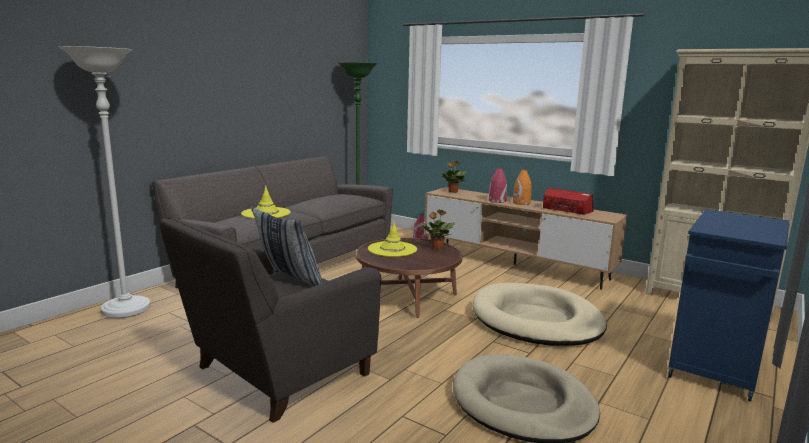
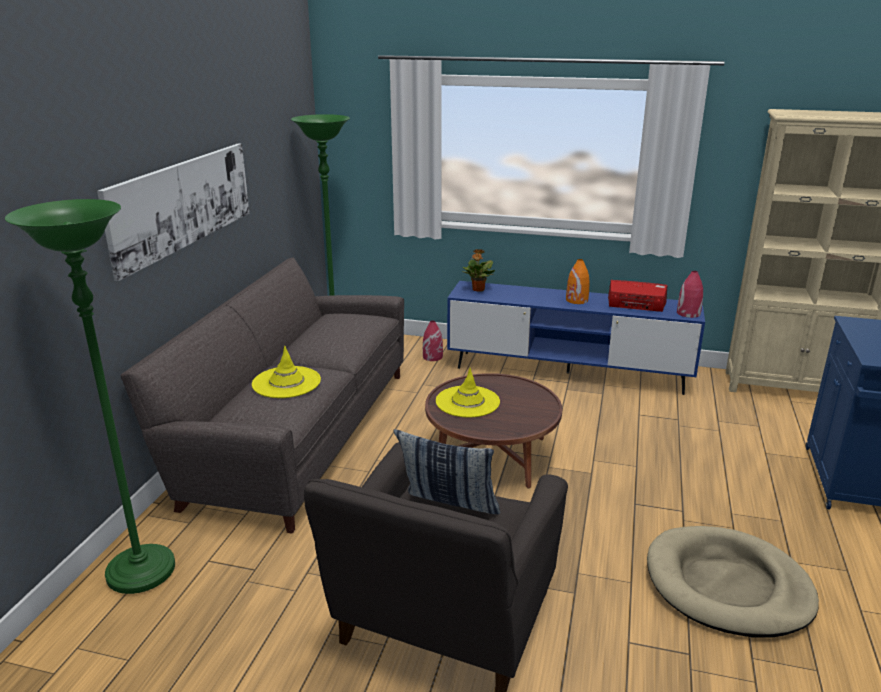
camera: 20 degrees left, 10 degrees up
(126, 309) = (141, 572): white floor lamp -> green floor lamp
(227, 90) = (182, 203): none -> picture
(436, 247) = (515, 386): potted plant -> none
(497, 201) = (546, 300): red vase -> red vase (688, 313)
(514, 264) = (567, 373): brown tv stand -> blue tv stand
(536, 320) = (654, 459): beige dog bed -> none

